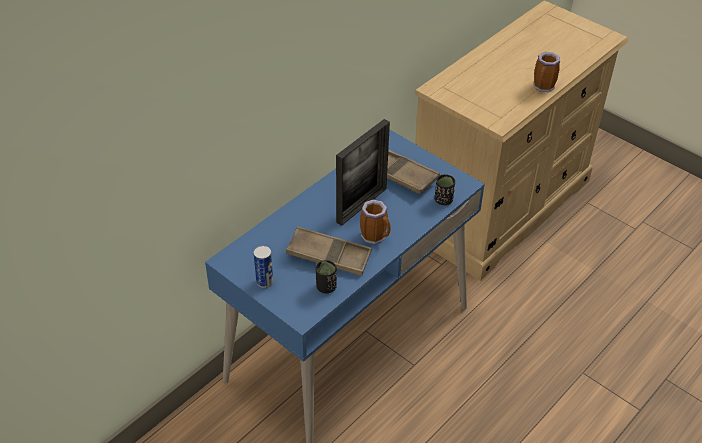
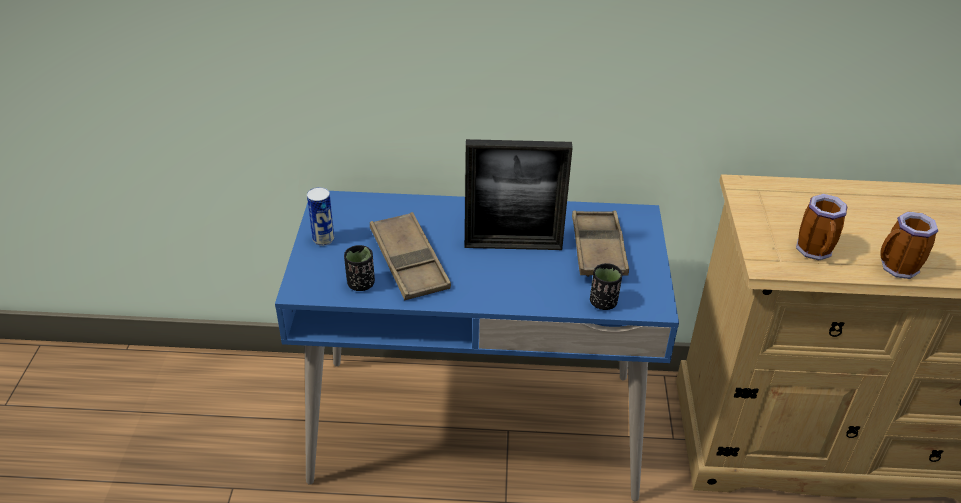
camera: 50 degrees right, 5 degrees down
(376, 236) = (478, 280): mug -> mug (816, 252)

